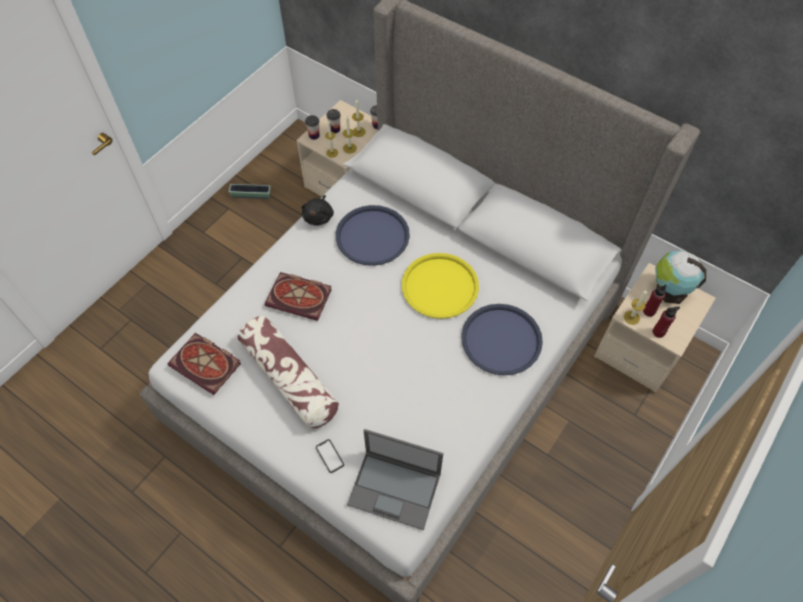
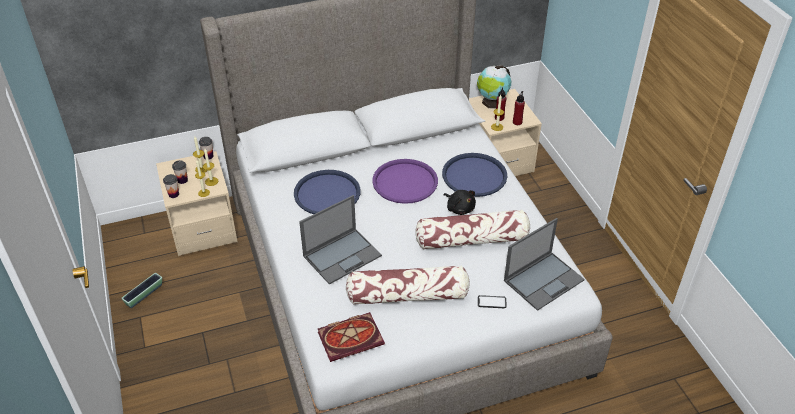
camera: 55 degrees left, 15 degrees down
(301, 297) = (343, 255): book -> laptop
(319, 216) = (276, 213): black plush toy -> black plush toy (459, 208)
(405, 390) = (472, 239): none -> pillow
(439, 286) = (405, 182): yellow tray -> purple tray

